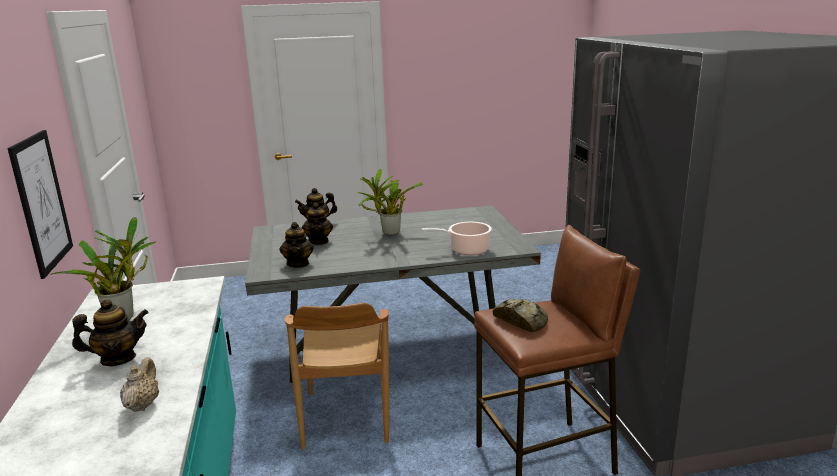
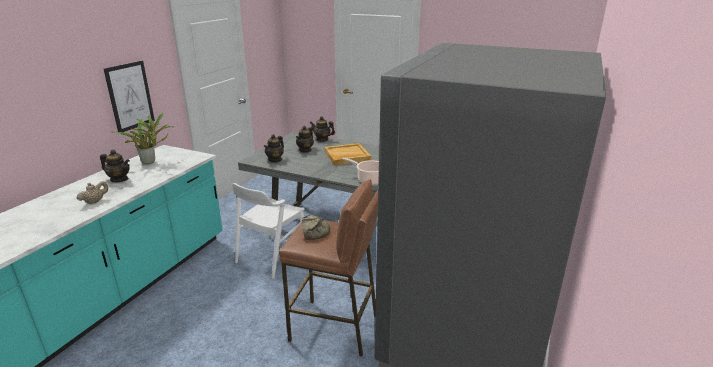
camera: 35 degrees right, 5 degrees up
(346, 417) = (272, 256): brown chair -> white chair
(388, 233) = (347, 156): potted plant -> beige tray

